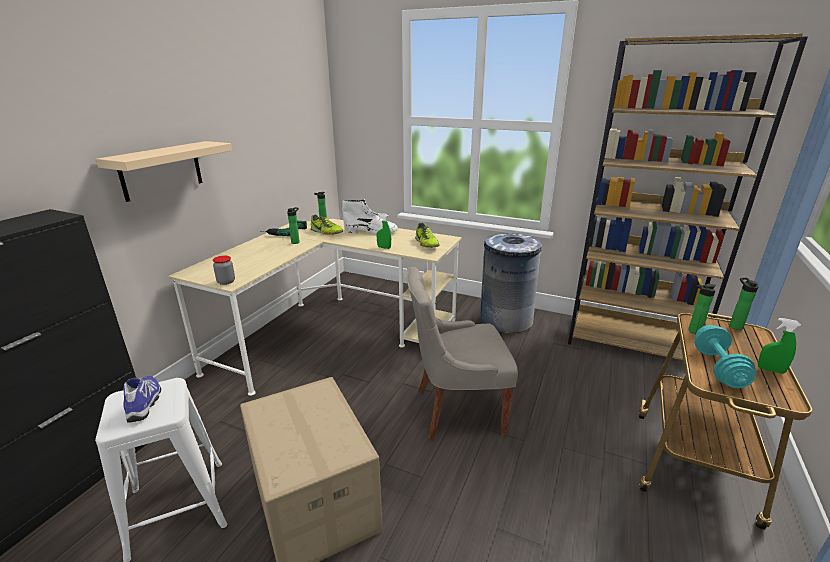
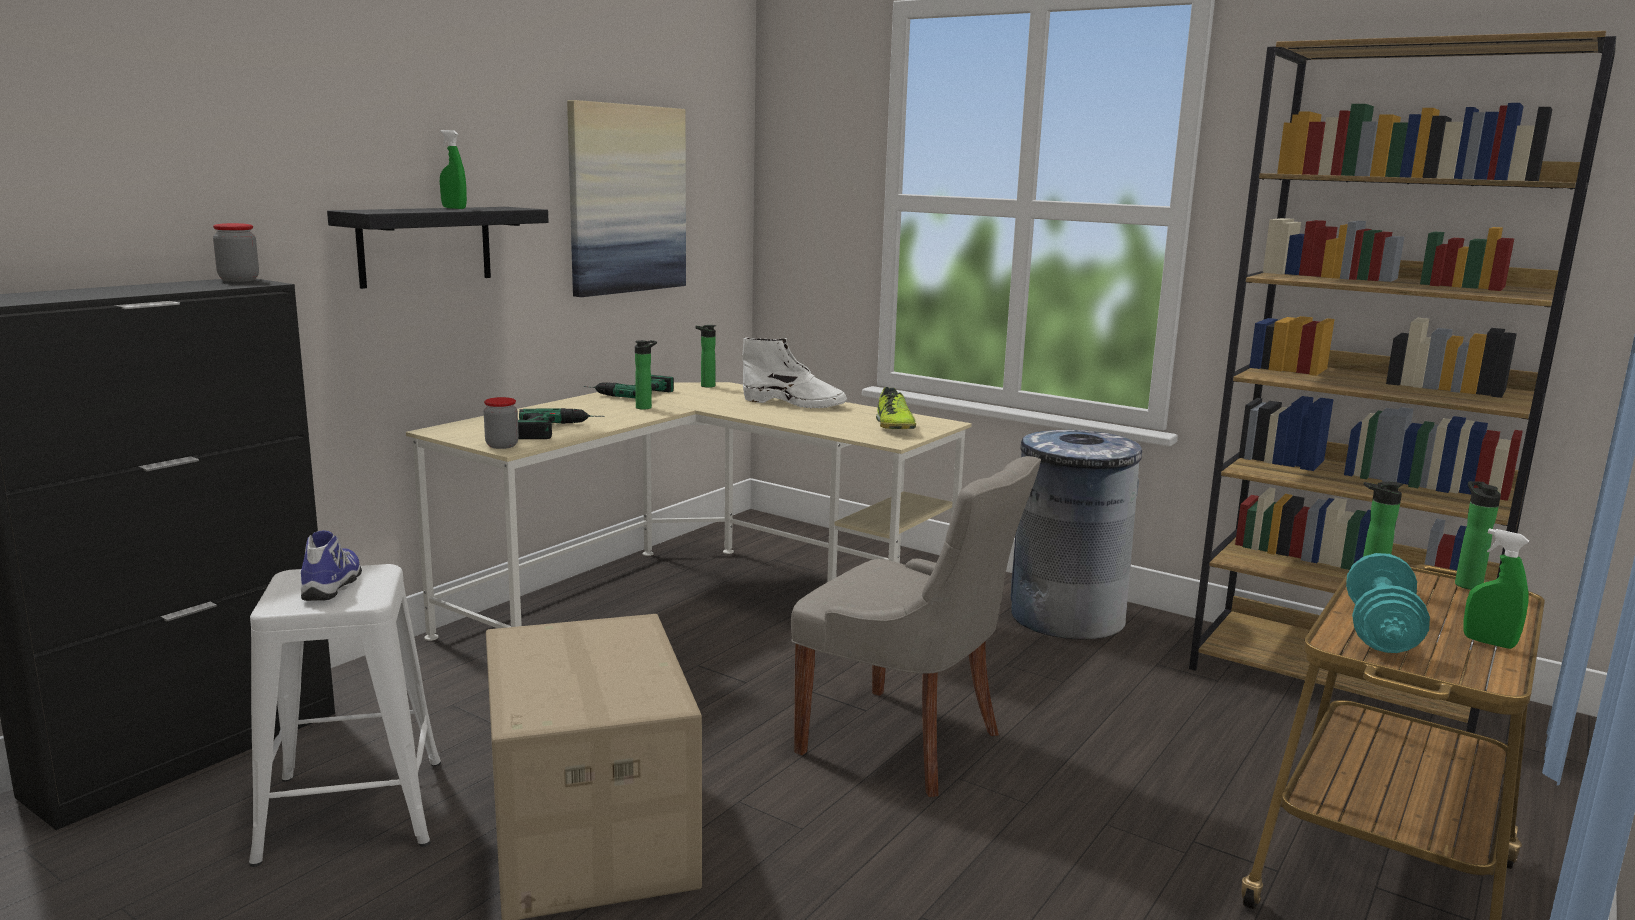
camera: 10 degrees right, 10 degrees down
(44, 214) = (239, 280): none -> jar
(161, 170) = (425, 245): beige shelf -> black shelf
(254, 265) = (559, 430): none -> power drill
(269, 128) = (626, 199): none -> picture
(326, 232) = (707, 399): shoe -> none
(384, 247) = (808, 426): green spray bottle -> green spray bottle (454, 208)
(456, 410) = (905, 743): grey chair -> grey chair turned 150 degrees counterclockwise

